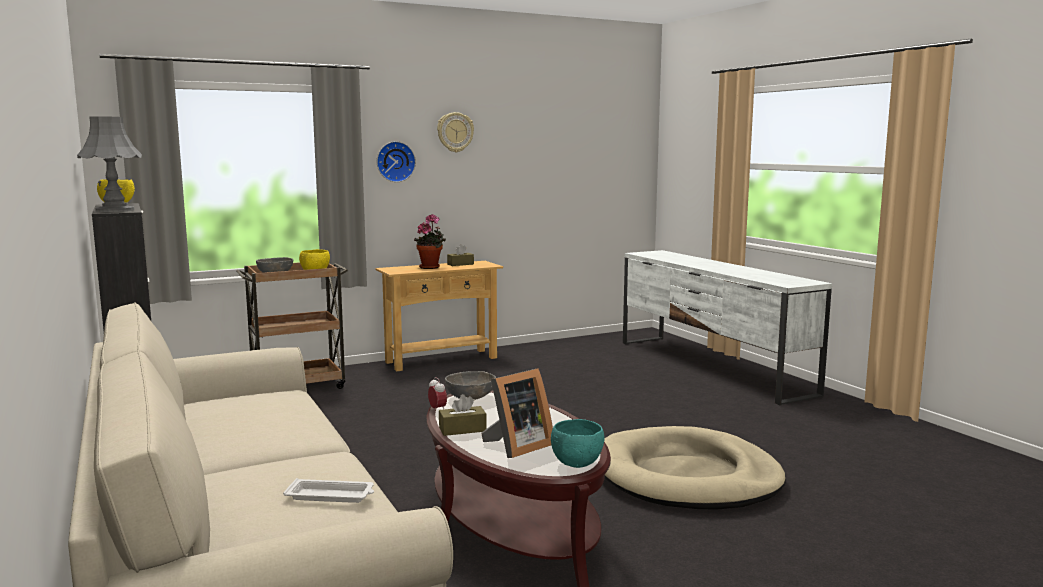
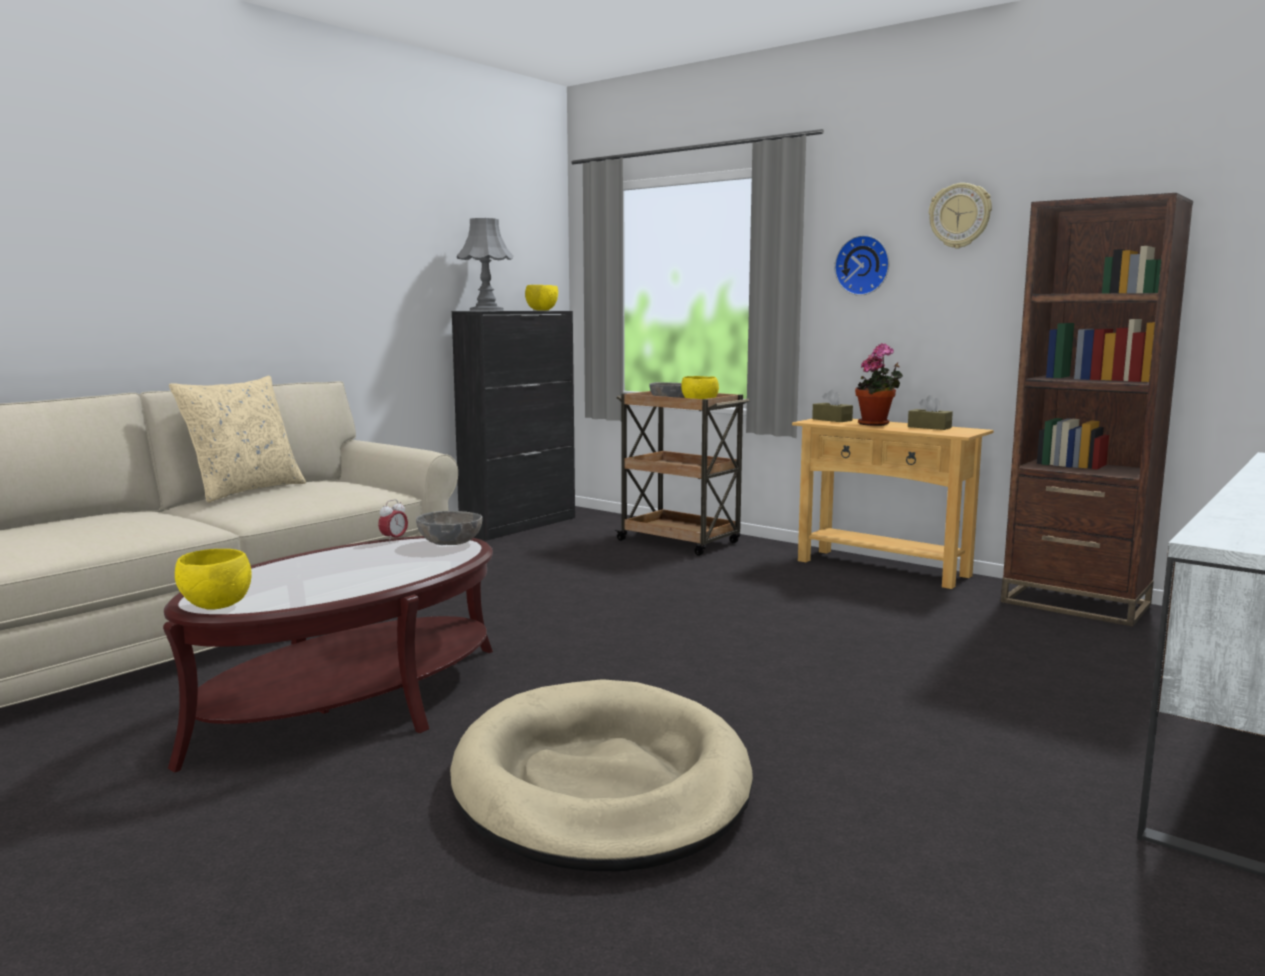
camera: 65 degrees right, 0 degrees up
(198, 432) = (244, 491): none -> beige pillow
(331, 496) = (78, 537): white tray -> none
(462, 429) = (327, 555): brown tissue box -> brown tissue box (832, 420)
(516, 447) = (275, 579): picture frame -> none
(547, 347) = (1075, 603): none -> brown bookcase
(577, 464) = (217, 606): turquoise bowl -> yellow bowl

